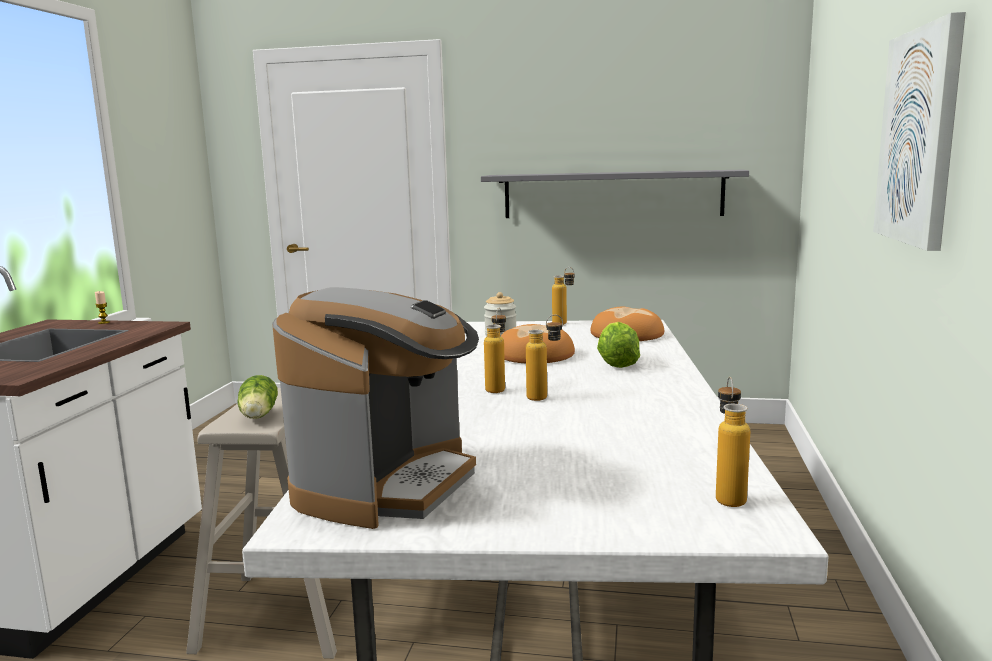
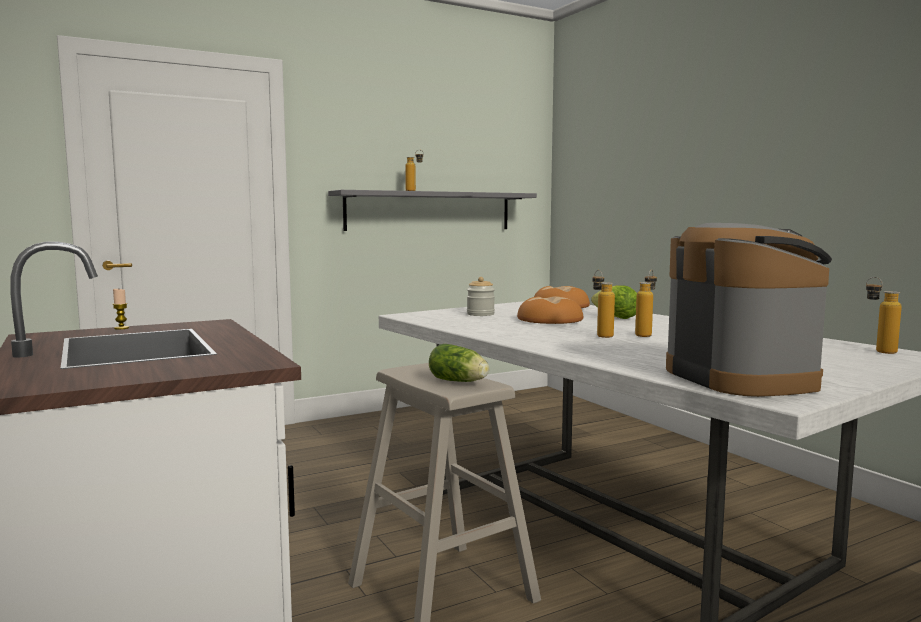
camera: 40 degrees left, 5 degrees down
(564, 324) = (498, 306): bottle -> bottle (414, 191)
(919, 137) = (764, 159): picture -> none

